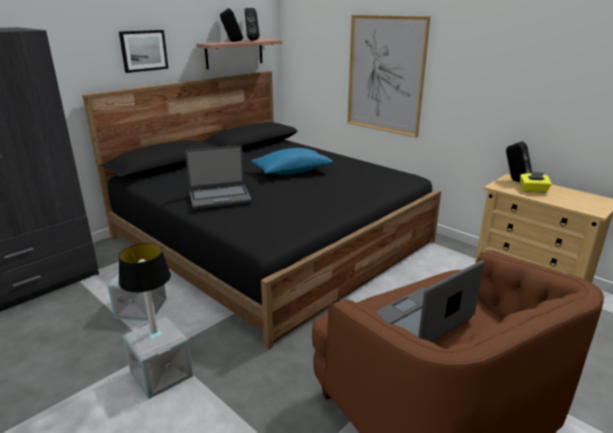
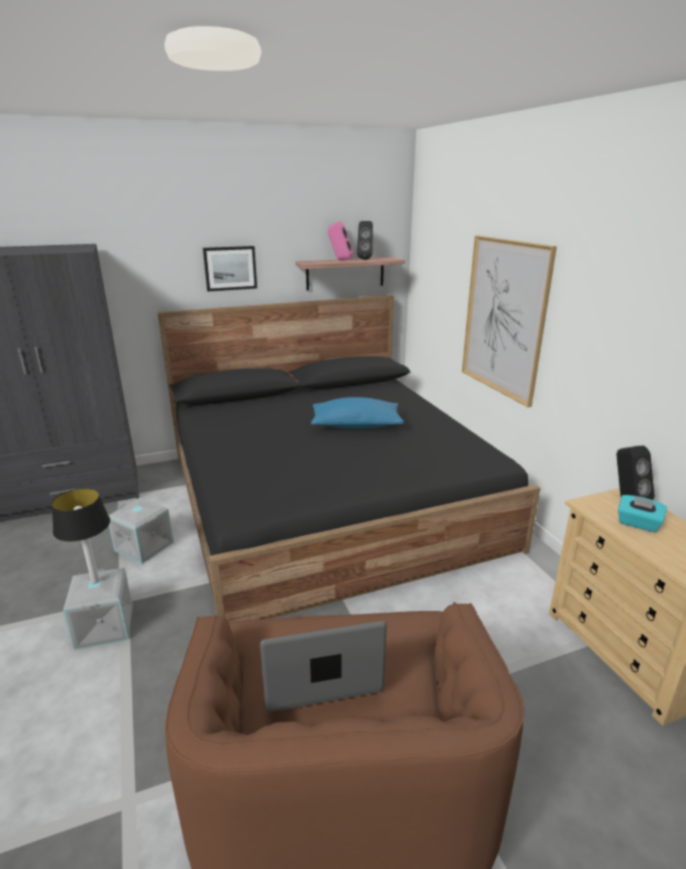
camera: 25 degrees right, 0 degrees up
(219, 197) = (244, 444): laptop -> none
(232, 41) = (340, 260): black speaker -> pink speaker
(533, 190) = (638, 524): yellow tissue box -> turquoise tissue box

